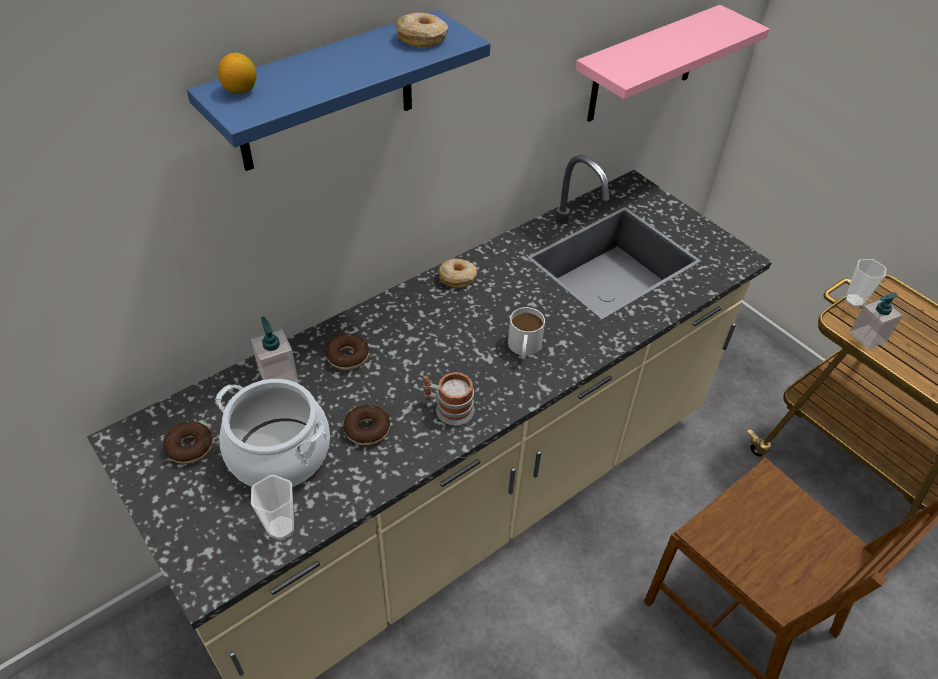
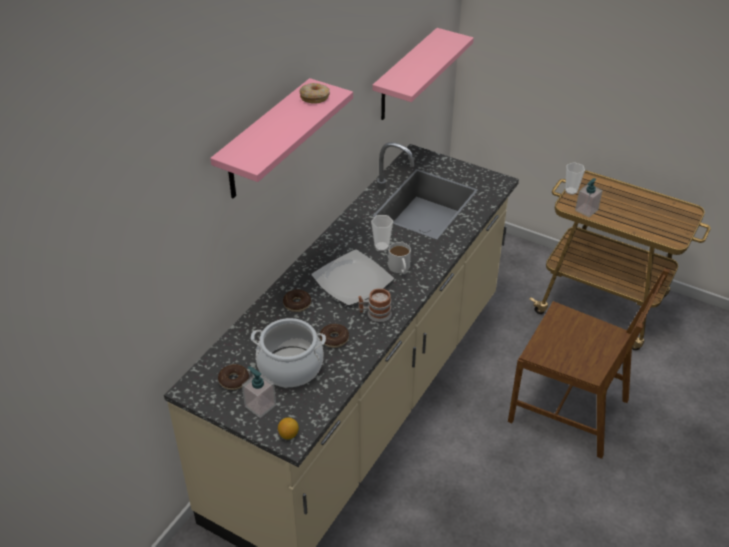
camera: 20 degrees left, 5 degrees down
(240, 90) = (241, 151): lemon -> lemon (288, 435)
(278, 375) = (260, 326): soap dispenser -> soap dispenser (260, 405)
(281, 527) = (317, 402): cup -> cup (381, 246)
(326, 93) = (265, 141): blue shelf -> pink shelf
(444, 346) = (352, 281): none -> plate
(457, 277) = (336, 240): donut -> none

